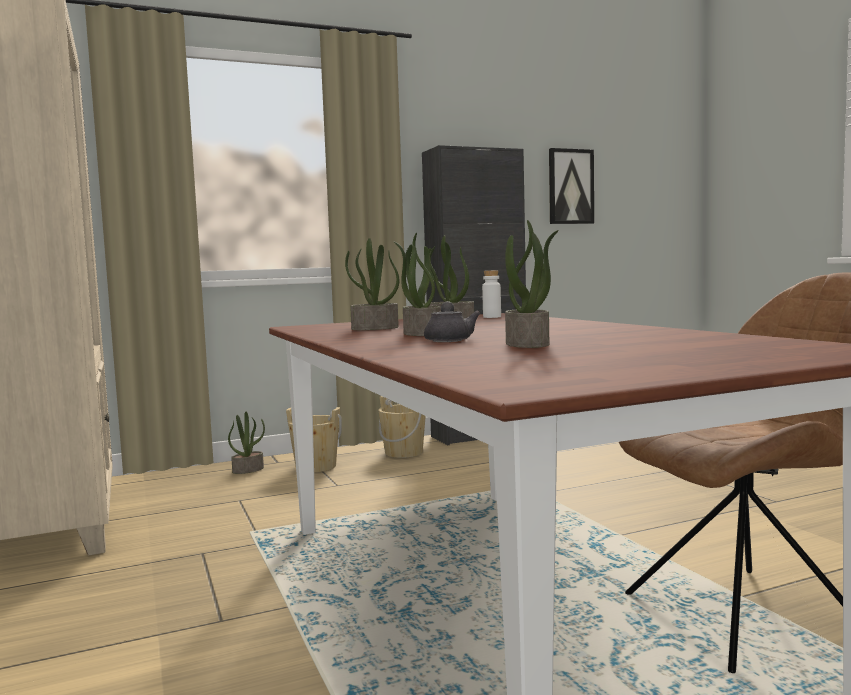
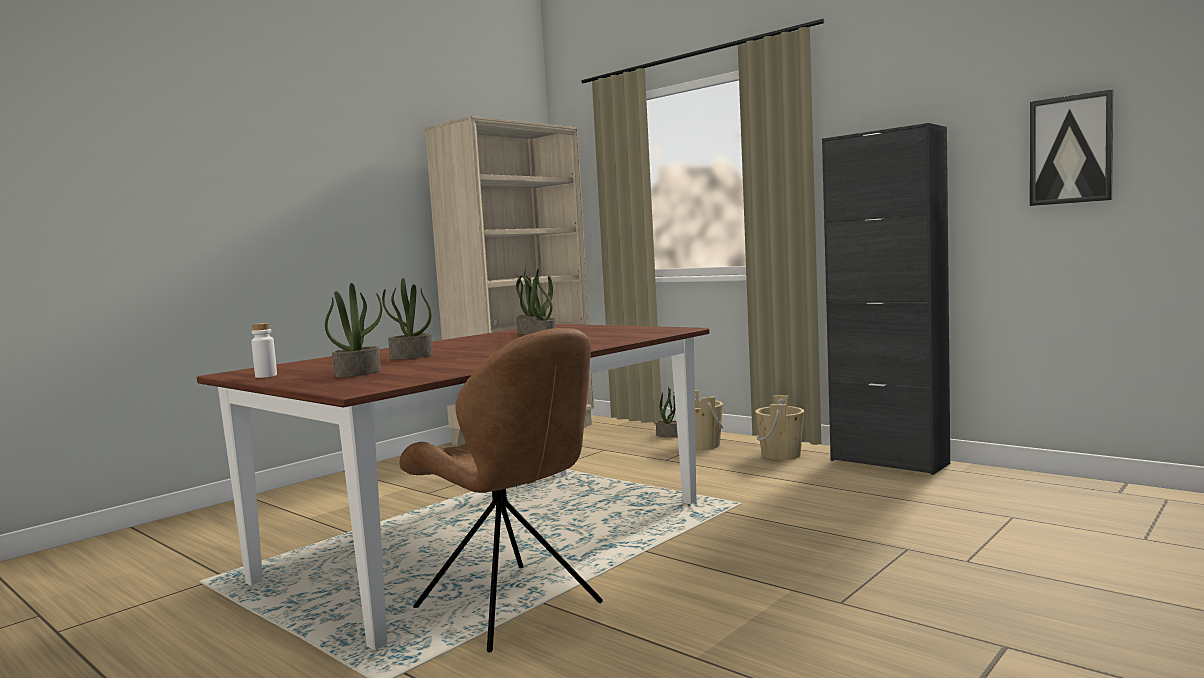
camera: 65 degrees right, 0 degrees up
(421, 334) = (487, 341): potted plant -> potted plant (358, 373)
(449, 339) = (444, 348): grey teapot -> none
(492, 317) = (645, 332): white bottle -> white bottle (266, 376)

